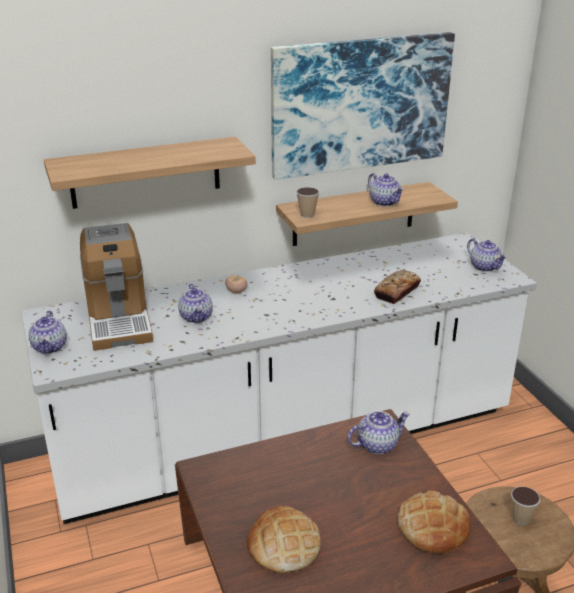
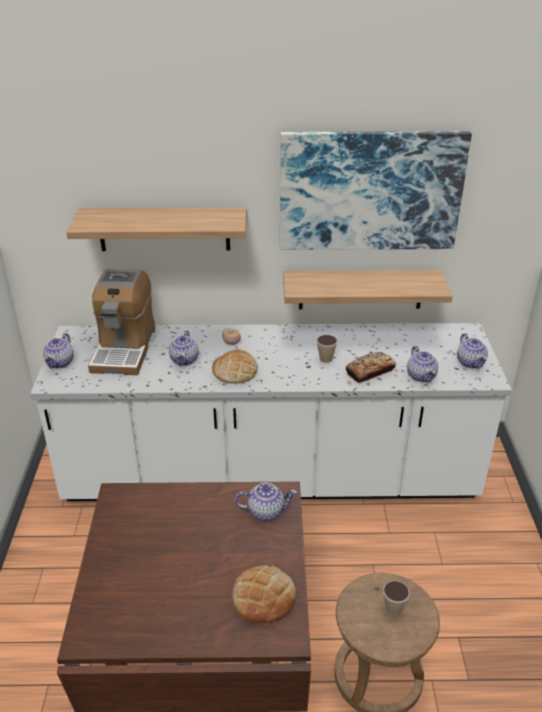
camera: 20 degrees right, 5 degrees up
(283, 545) = (137, 577): bread -> bread (235, 371)
(307, 214) = (302, 286): cup -> cup (326, 359)
(385, 202) = (381, 285): teapot -> teapot (421, 376)

